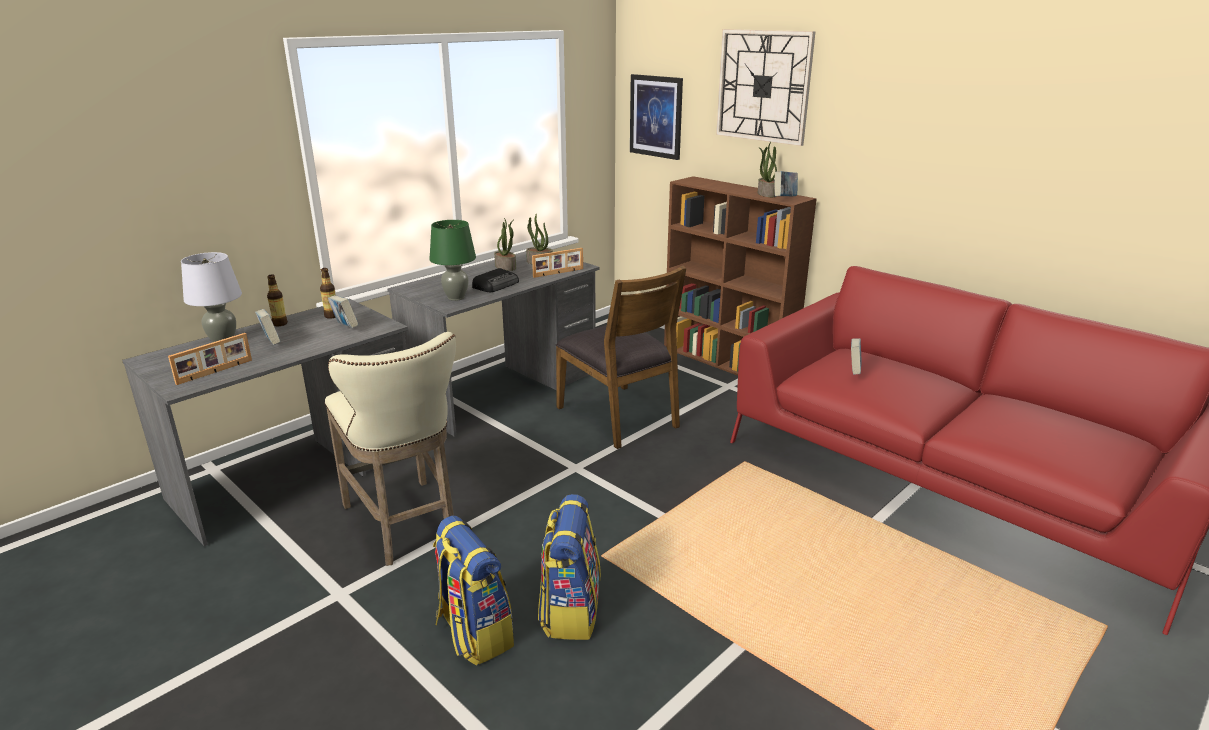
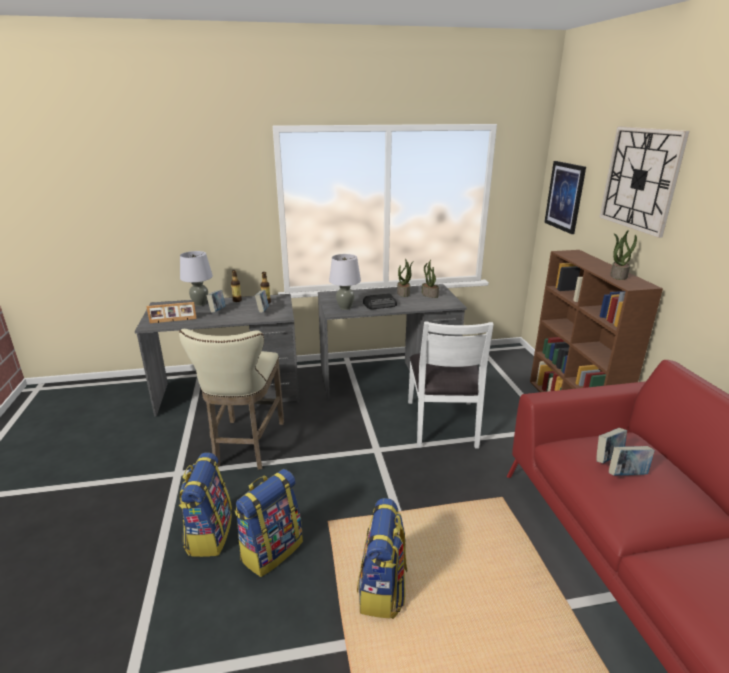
camera: 35 degrees right, 0 degrees up
(456, 297) = (345, 307): green table lamp -> grey table lamp
(558, 273) = (431, 305): picture frame -> none
(619, 416) = (443, 423): brown chair -> white chair
(723, 587) = (382, 590): none -> backpack
(784, 199) = (628, 283): book -> book (627, 474)

